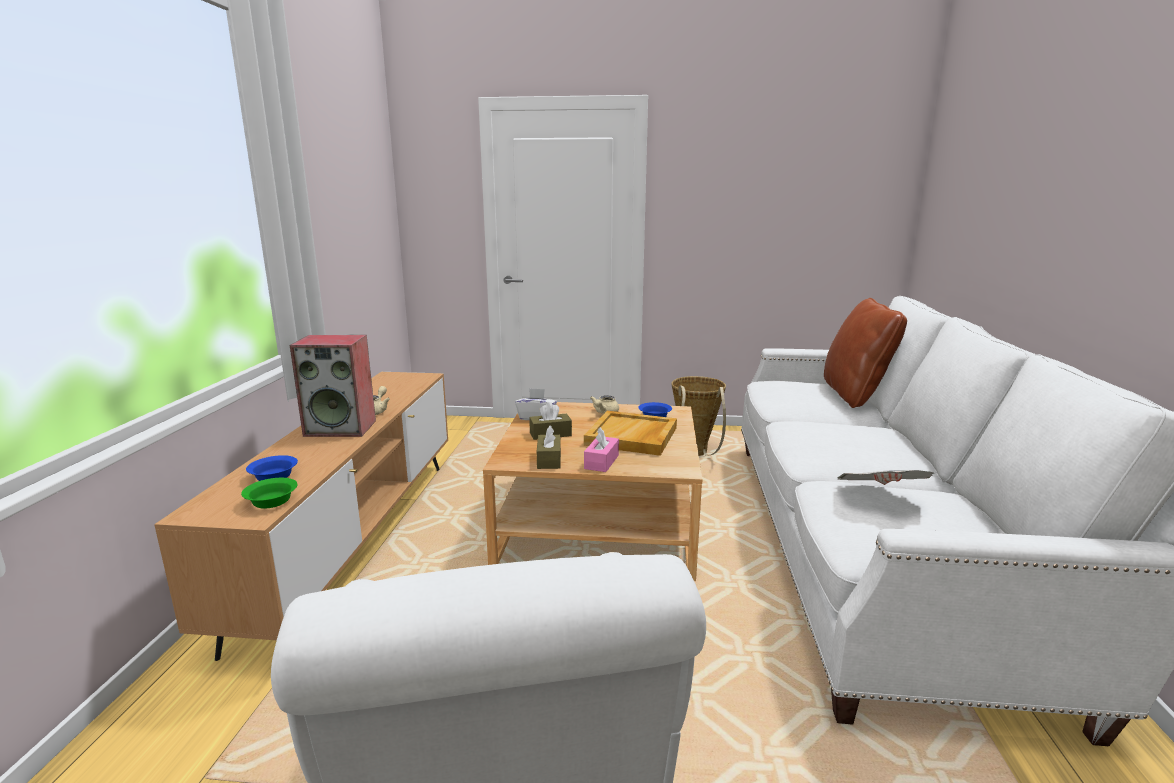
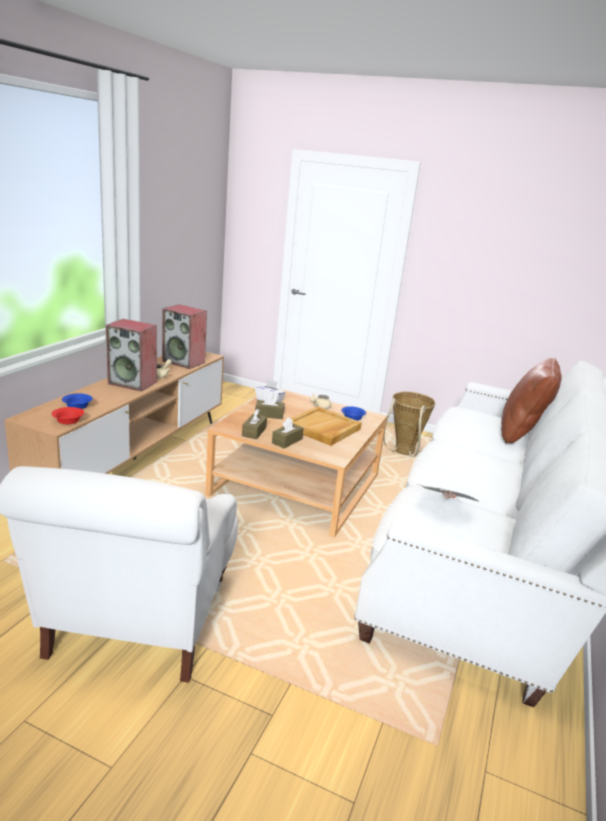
camera: 15 degrees right, 5 degrees up
(273, 501) = (69, 420): green bowl -> red bowl
(396, 389) = (184, 362): none -> speaker
(601, 462) = (287, 441): pink tissue box -> brown tissue box

